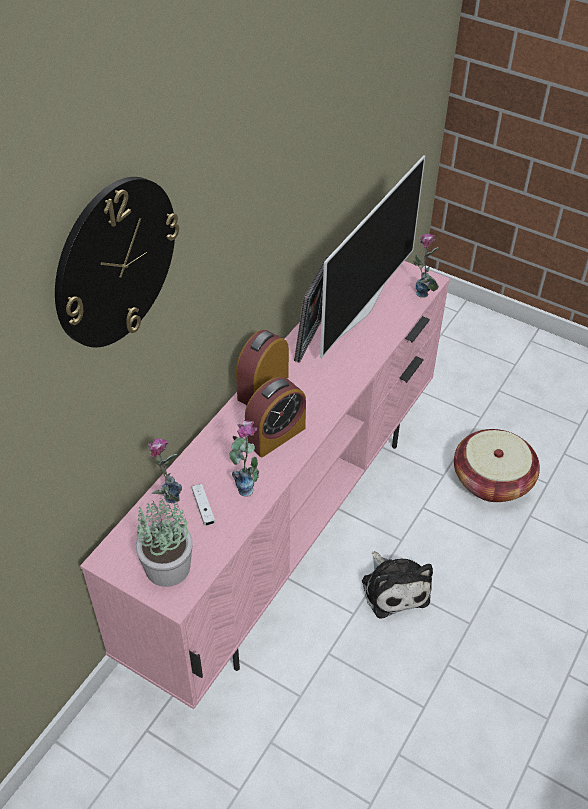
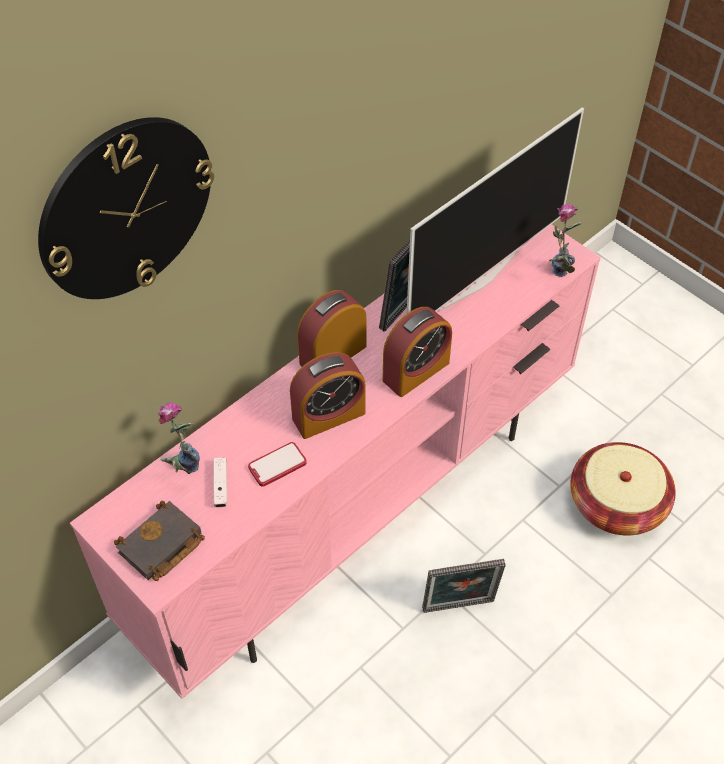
camera: 15 degrees right, 5 degrees up
(168, 568) = (161, 547): potted plant -> black book
(246, 482) = (277, 465): vase -> phone
(335, 388) = (416, 371): none -> alarm clock
(394, 588) = (459, 608): plush toy -> picture frame

